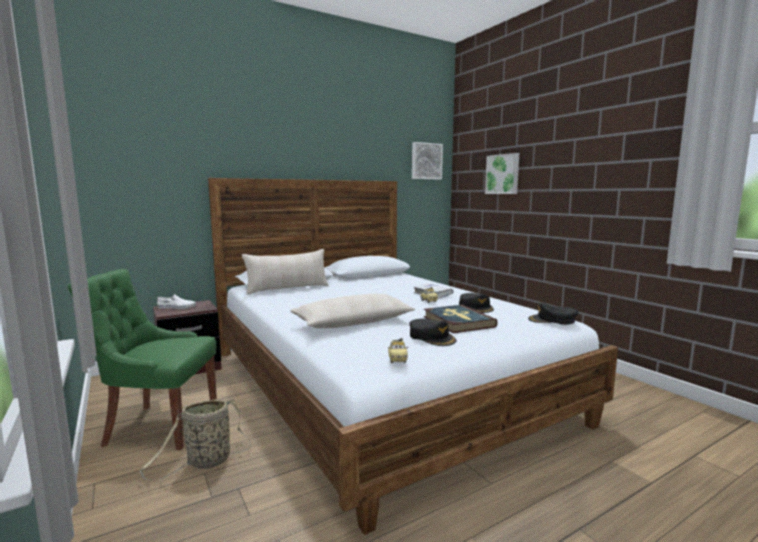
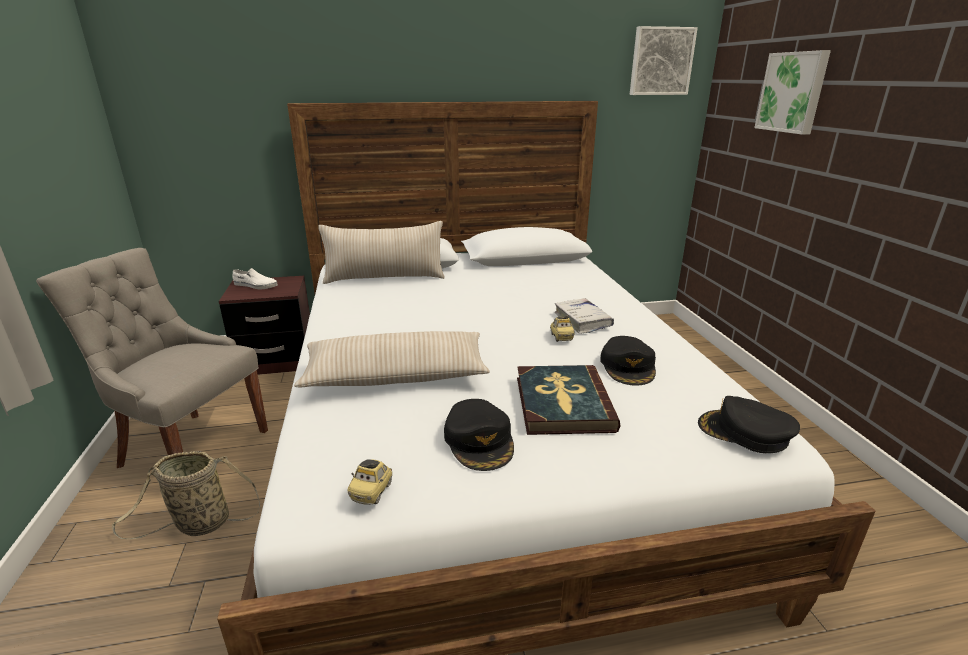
camera: 20 degrees right, 15 degrees up
(159, 425) = (191, 448): green chair -> grey chair

